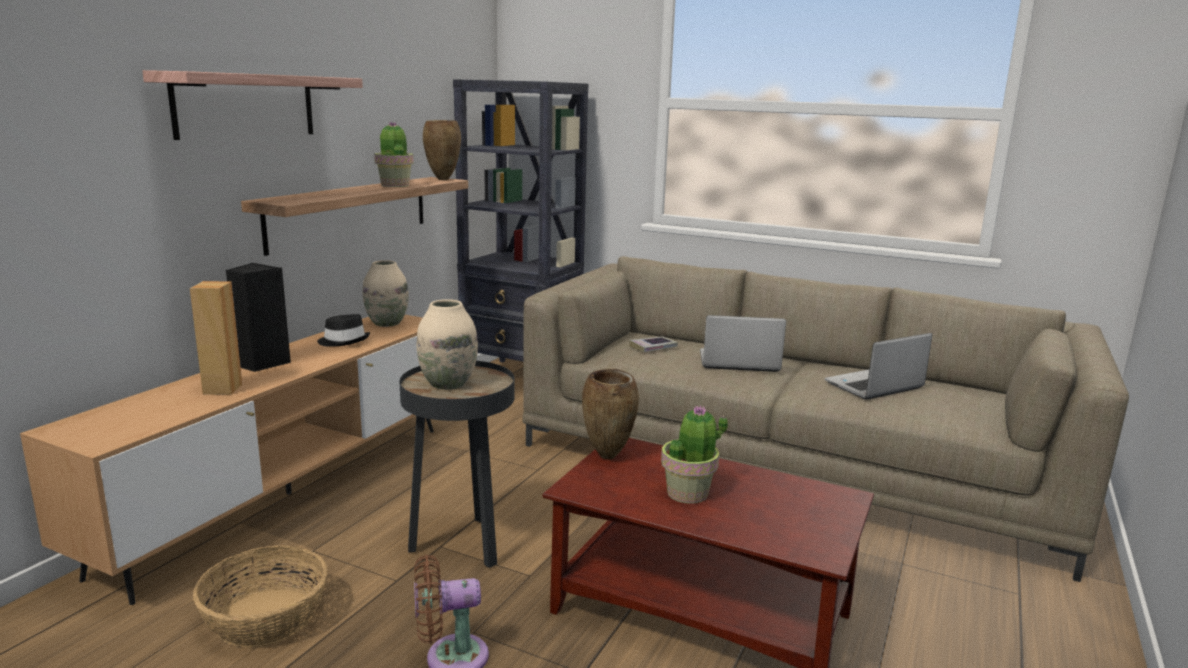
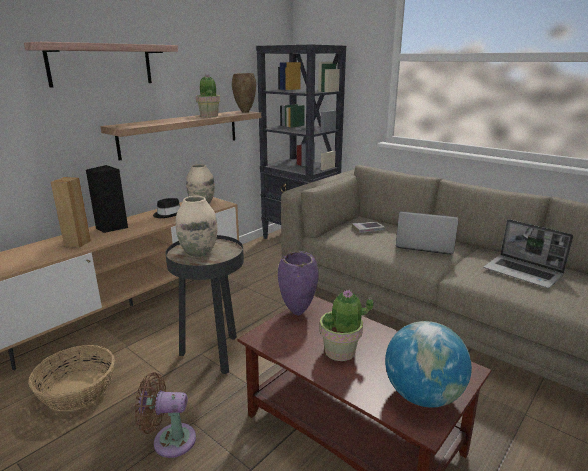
camera: 15 degrees right, 5 degrees up
(609, 456) = (298, 313): brown vase -> purple vase
(808, 526) = (422, 395): none -> globe
(874, 386) = (523, 272): laptop -> laptop turned 120 degrees counterclockwise

